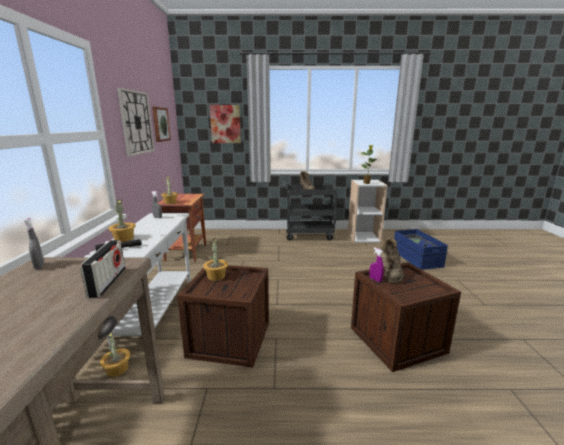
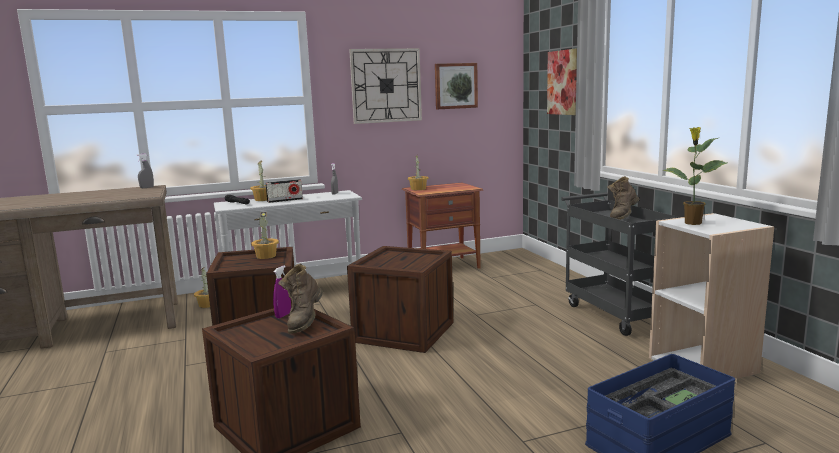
camera: 70 degrees right, 5 degrees down
(108, 282) = (115, 198): radio -> radio (285, 200)
(285, 283) = (404, 332): none -> crate
(391, 275) = (304, 323): brown boot -> brown boot turned 75 degrees counterclockwise

